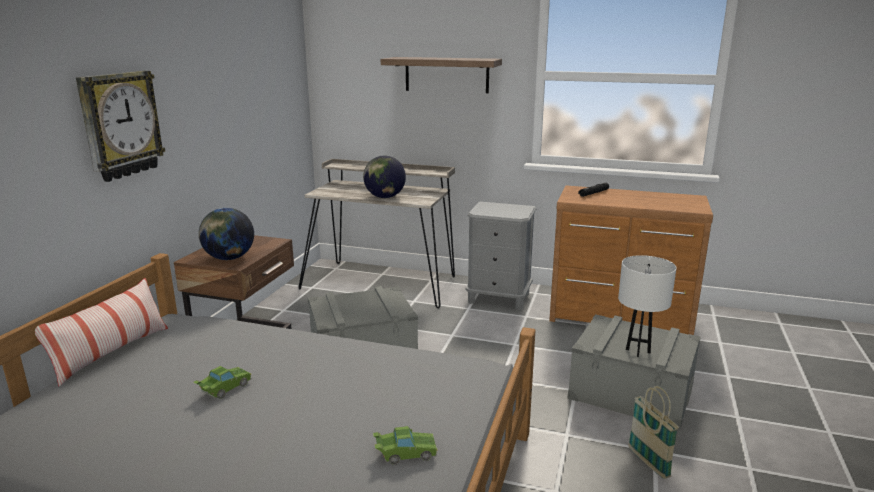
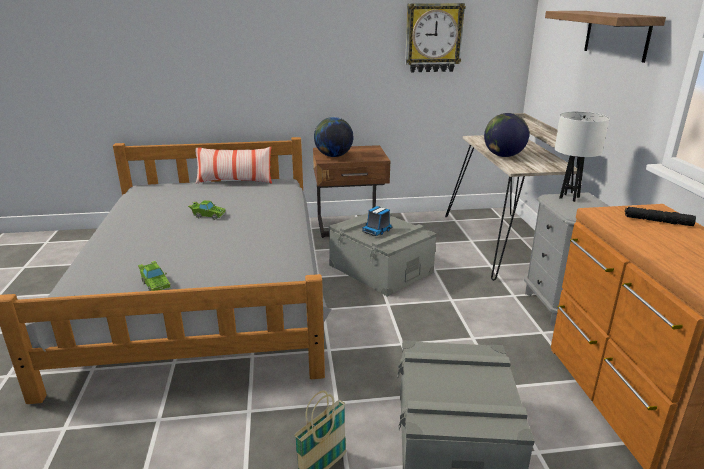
camera: 65 degrees right, 5 degrees up
(120, 125) = (285, 43): wall clock -> wall clock (433, 38)
(362, 309) = (377, 230): none -> toy truck
(638, 351) = (435, 387): white table lamp -> white table lamp (569, 197)

